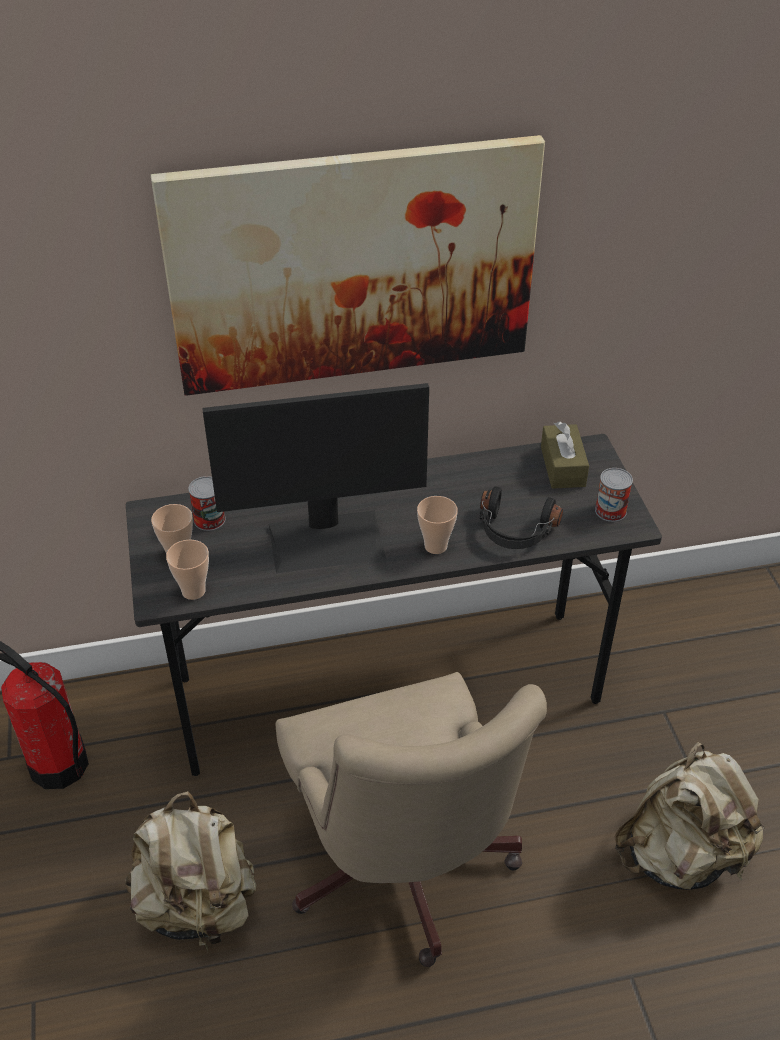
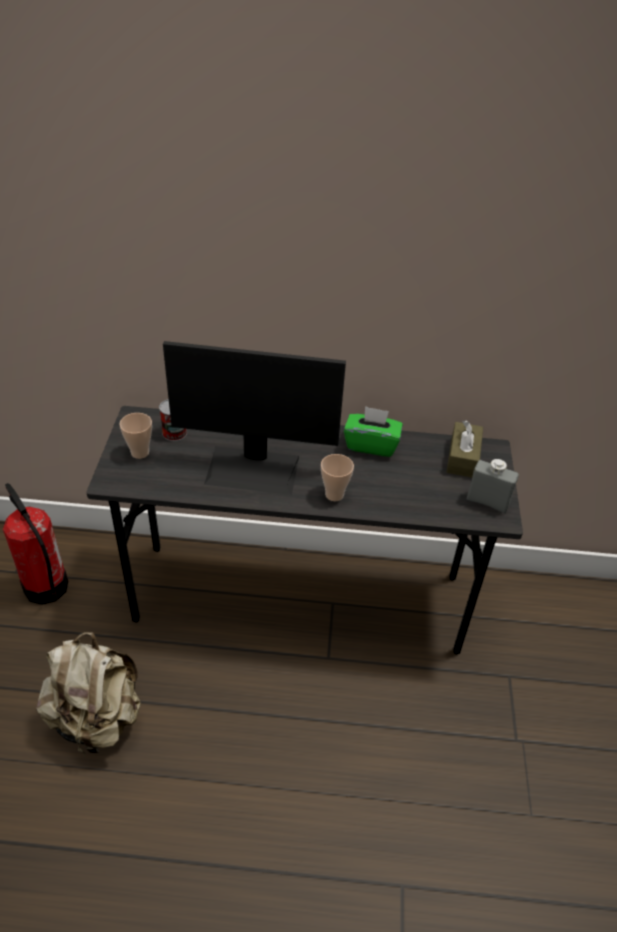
camera: 15 degrees right, 0 degrees up
(193, 591) = (138, 482): cup -> none
(353, 267) = (312, 256): picture -> none
(402, 872) = (255, 742): beige office chair -> none
(452, 476) = (371, 445): none -> green tissue box
(515, 531) = (402, 499): black headphones -> none
(610, 511) = (487, 502): can -> grey bottle
(681, 855) = (481, 797): beige backpack -> none

